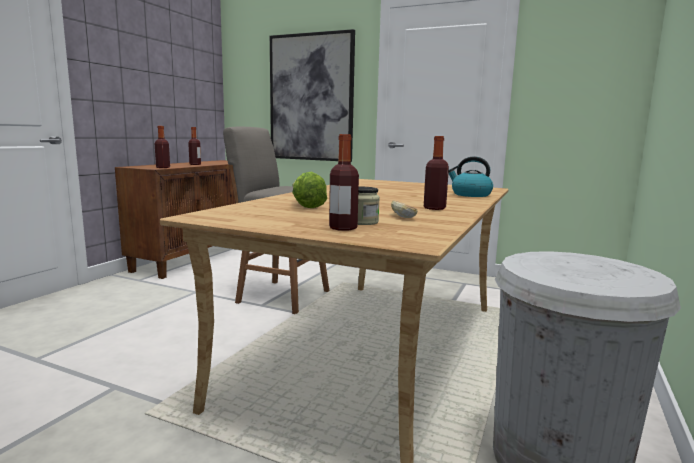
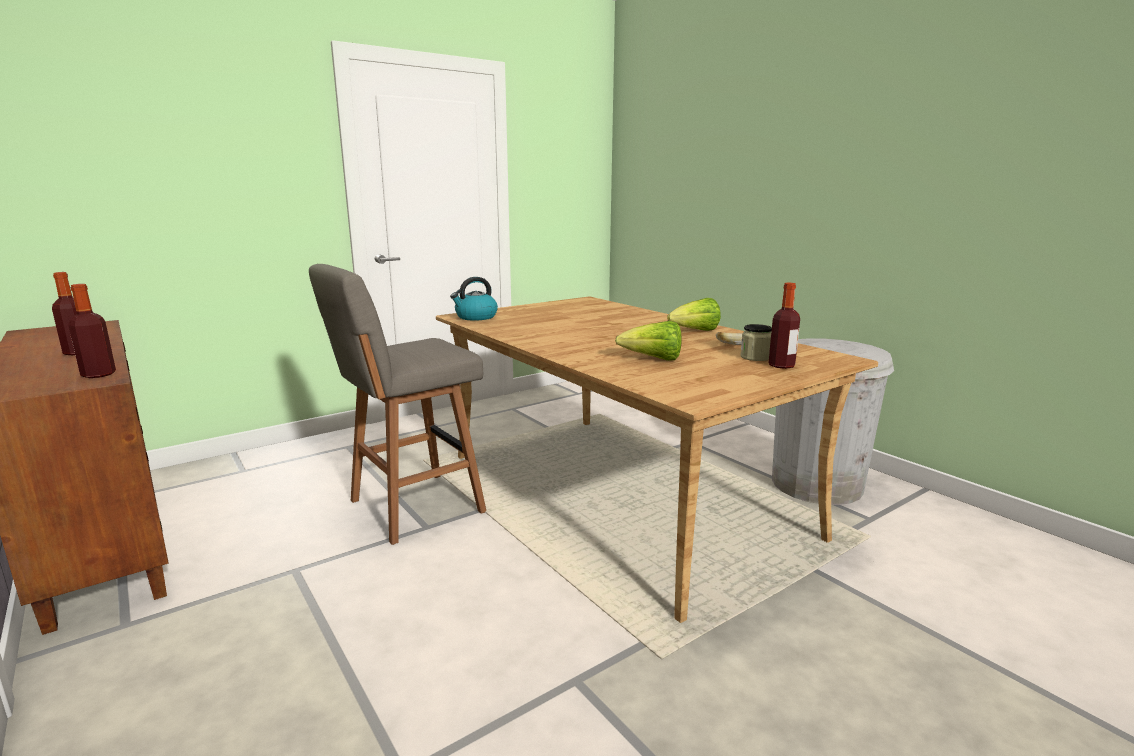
camera: 60 degrees left, 5 degrees up
(311, 98) = (221, 191): picture -> none
(434, 208) = (695, 331): bottle -> lettuce
(470, 195) = (623, 311): kettle -> kettle (475, 317)

